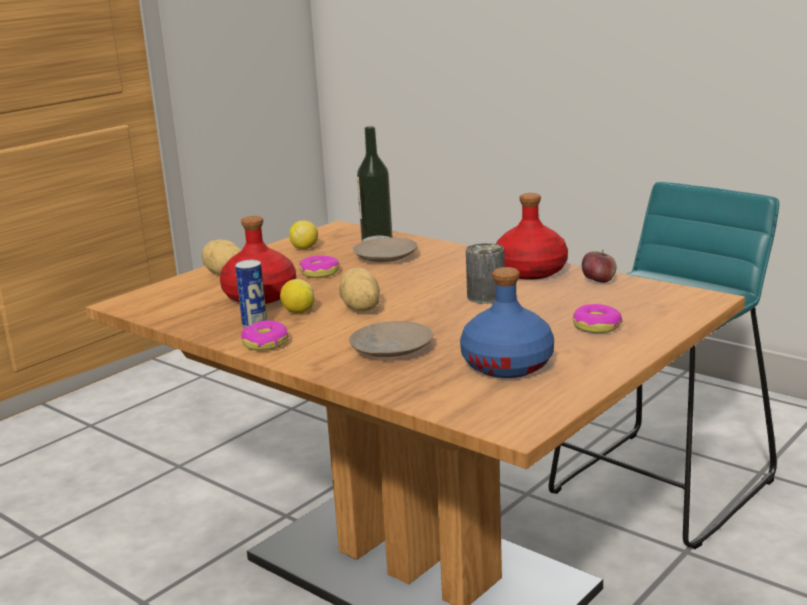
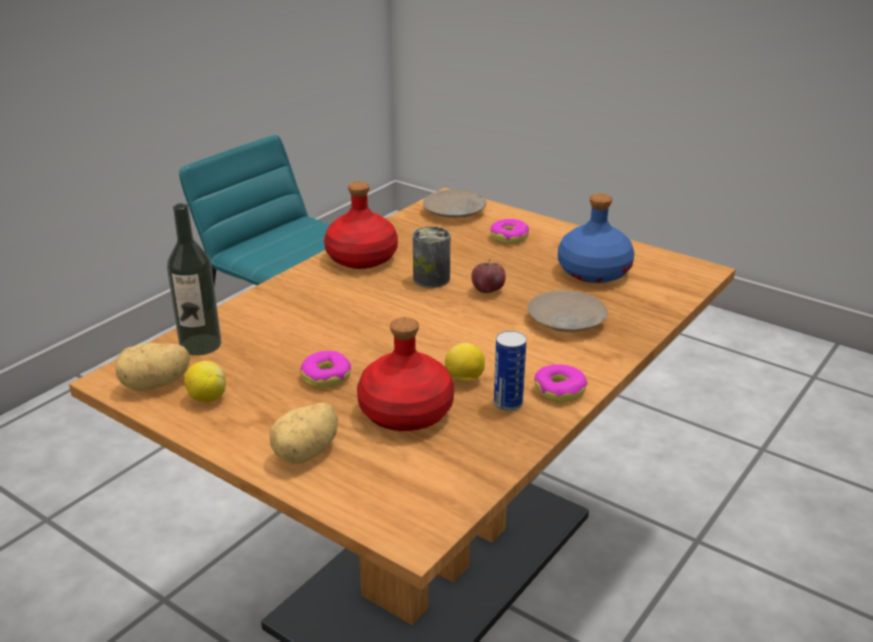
camera: 95 degrees left, 10 degrees up
(360, 309) = (458, 342): potato -> potato (156, 385)
(385, 257) = (279, 335): beige plate -> beige plate (455, 211)
(598, 280) = (397, 231): apple -> apple (488, 290)

